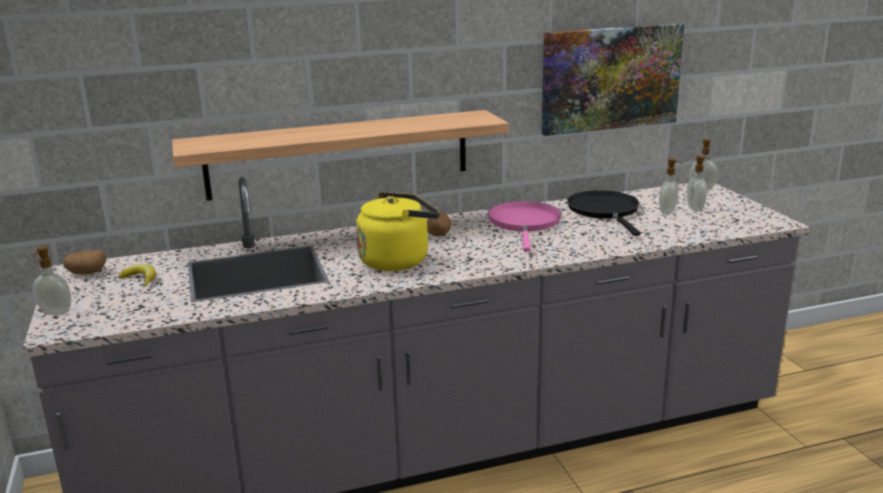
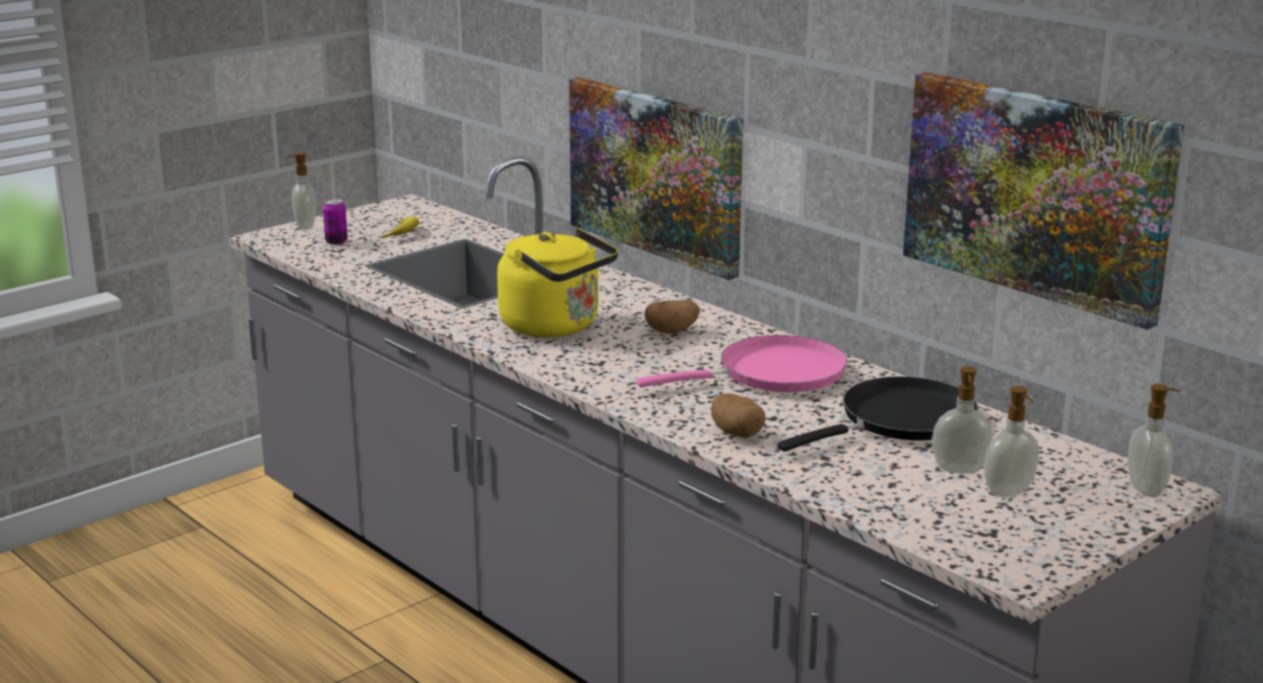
camera: 65 degrees right, 0 degrees up
(87, 273) = (404, 211): potato -> potato (736, 433)
(118, 305) = (336, 242): none -> can
(339, 154) = (656, 174): shelf -> picture

